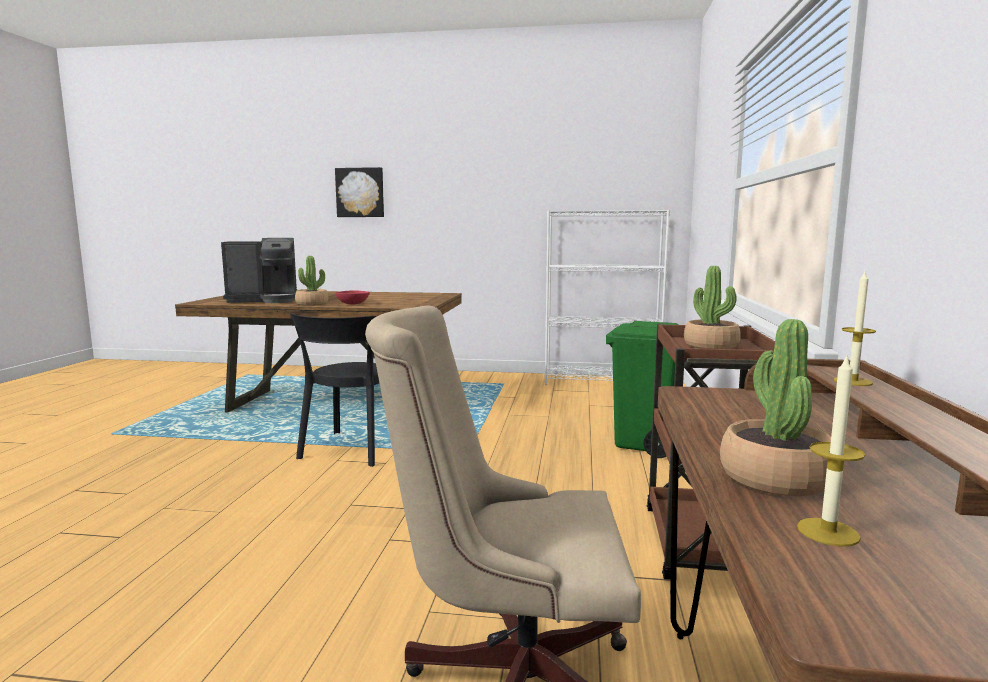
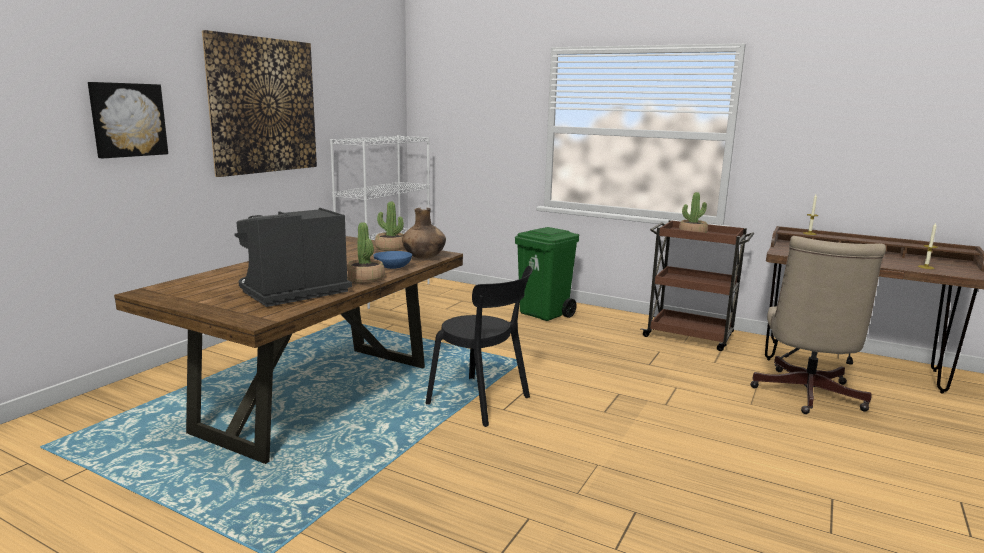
camera: 70 degrees left, 5 degrees up
(264, 300) = (292, 292): coffee machine -> coffee machine turned 135 degrees counterclockwise
(352, 304) = (393, 268): red bowl -> blue bowl
(397, 305) = (424, 258): none -> brown vase
(477, 181) = (263, 106): none -> picture
(775, 478) = (887, 263): potted plant -> potted plant (390, 248)

